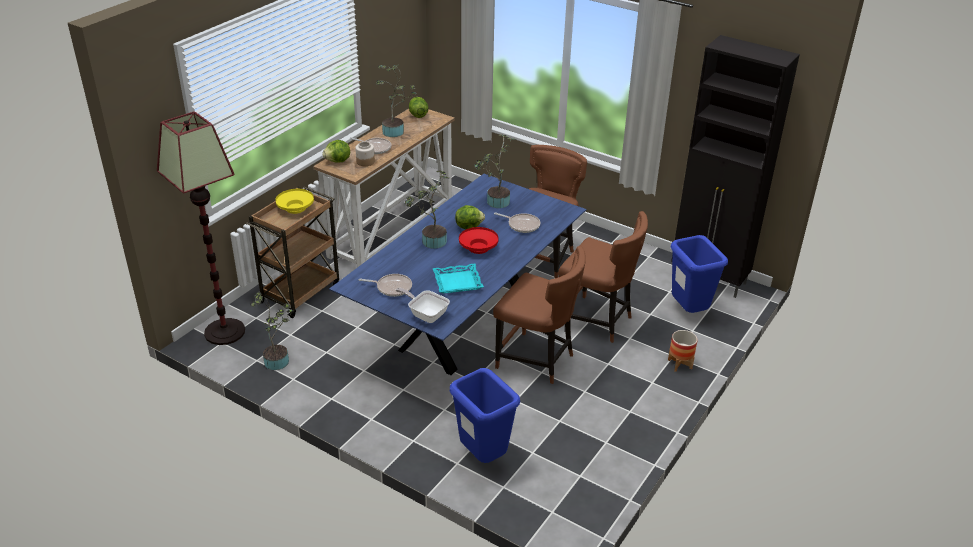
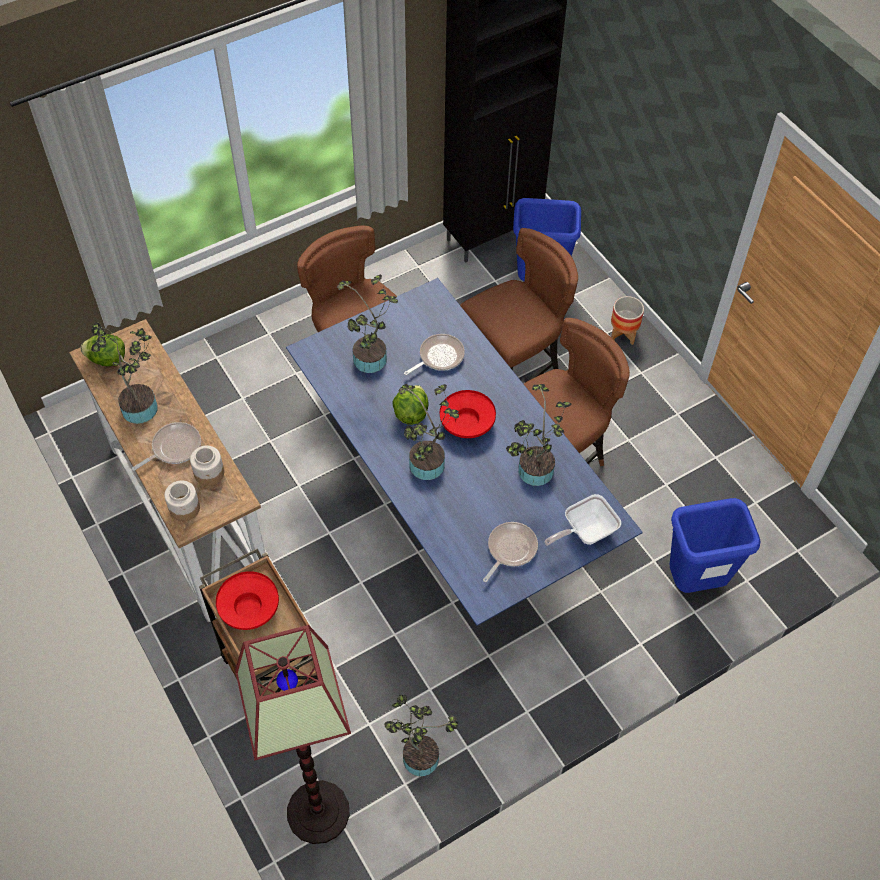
camera: 65 degrees left, 20 degrees up
(295, 208) = (249, 608): yellow bowl -> red bowl
(338, 161) = (185, 508): lettuce -> jar
(457, 282) = (532, 473): turquoise tray -> potted plant

